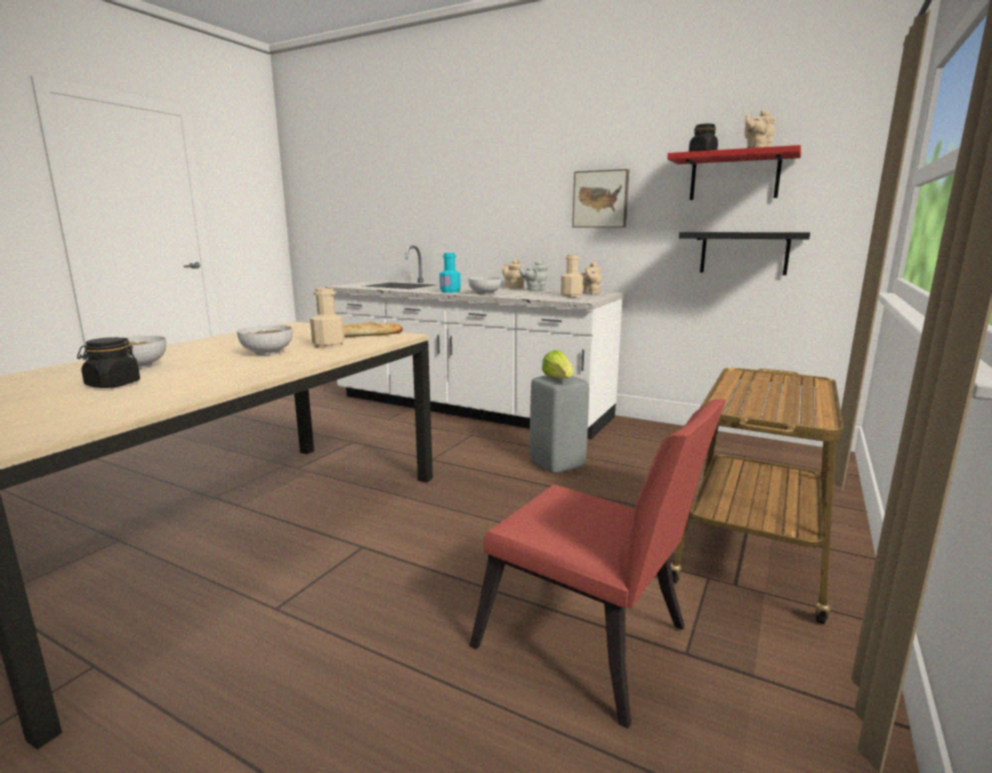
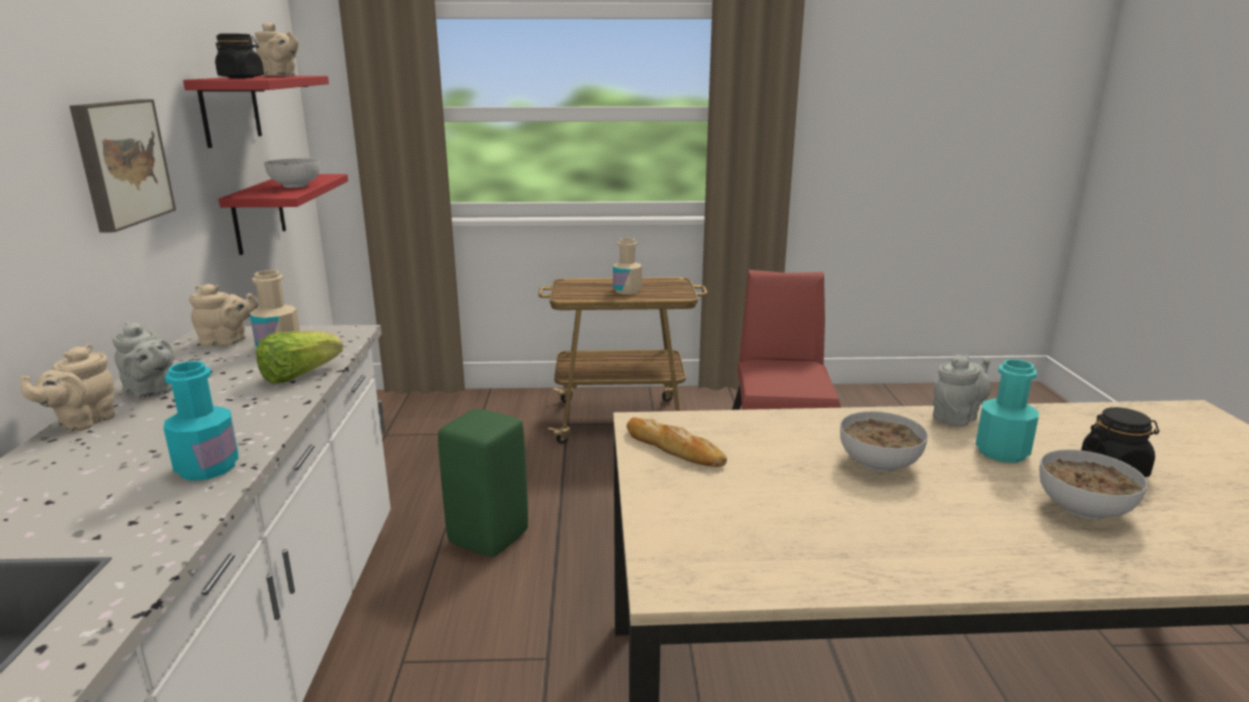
camera: 120 degrees left, 5 degrees up
(198, 372) = (1001, 452): none -> turquoise bottle
(245, 378) = (957, 417): none -> grey teapot
(328, 345) = (779, 444): beige bottle -> beige bottle (627, 290)
(485, 294) = (258, 417): bowl -> bowl (295, 186)
(558, 379) = (490, 420): lettuce -> lettuce (299, 376)
(558, 464) = (488, 537): grey stool -> green stool
(744, 253) = (258, 213): black shelf -> red shelf

